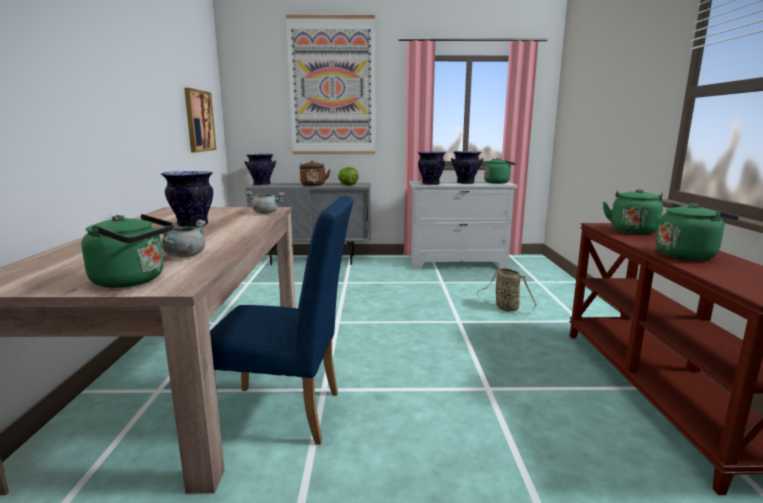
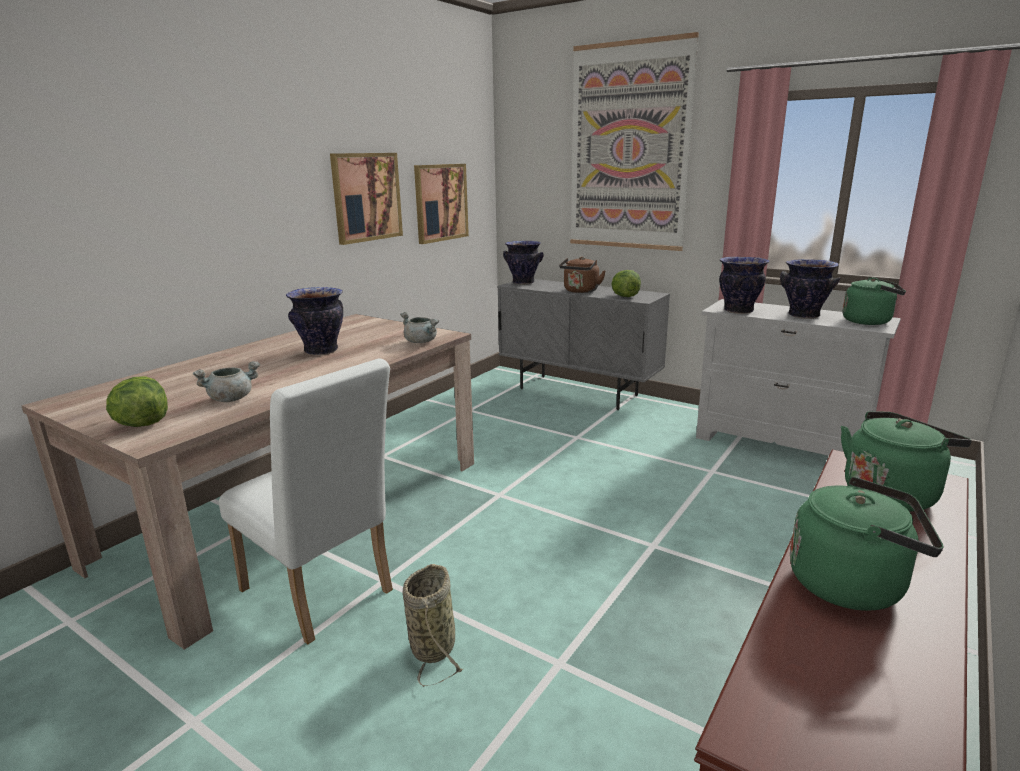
camera: 35 degrees right, 5 degrees up
(133, 280) = (142, 424): green kettle -> lettuce
(161, 107) = (366, 197): none -> picture
(289, 414) = (322, 595): blue chair -> white chair
(505, 307) = (757, 545): basket -> basket (433, 645)

